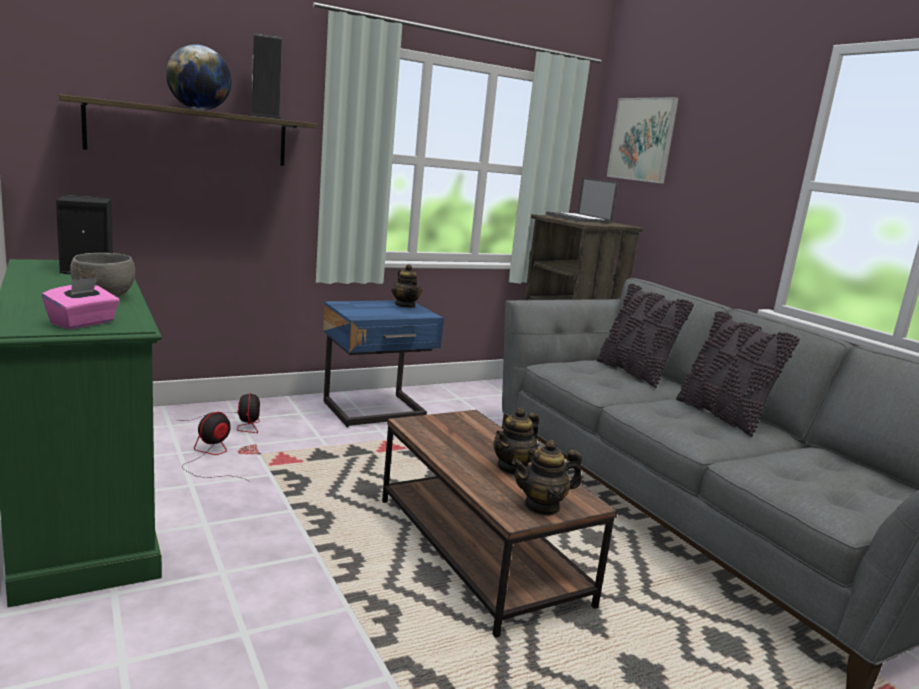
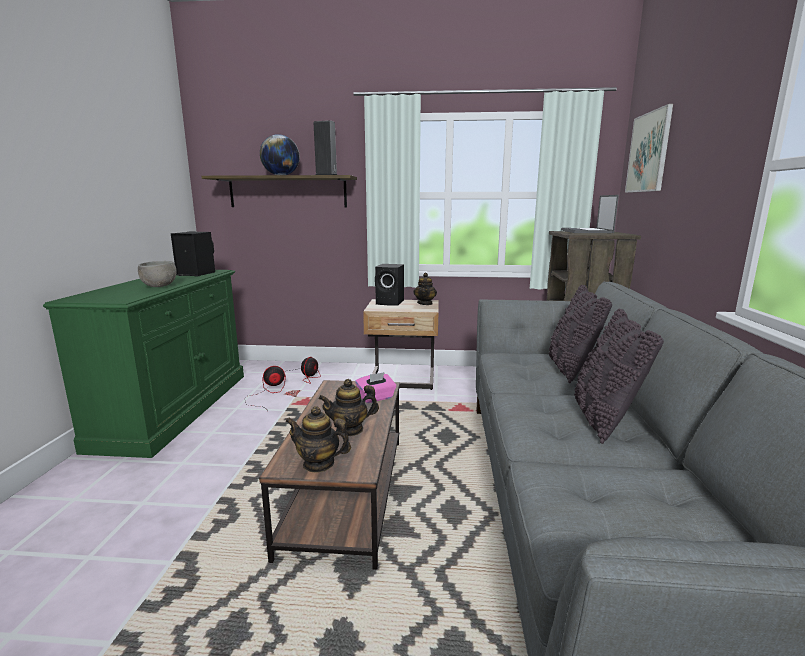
camera: 35 degrees right, 0 degrees up
(83, 323) = (105, 298): pink tissue box -> pink tissue box (376, 398)
(361, 306) = (391, 302): none -> black speaker
(376, 412) = (403, 380): blue nightstand -> beige nightstand

